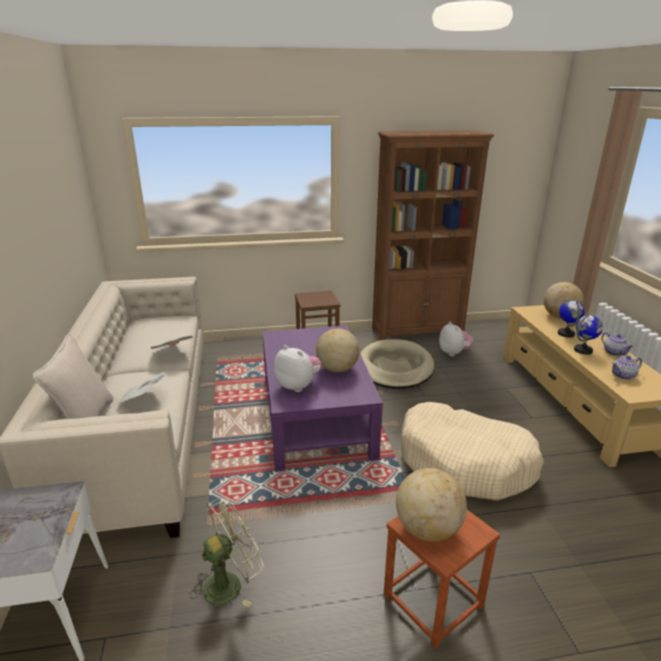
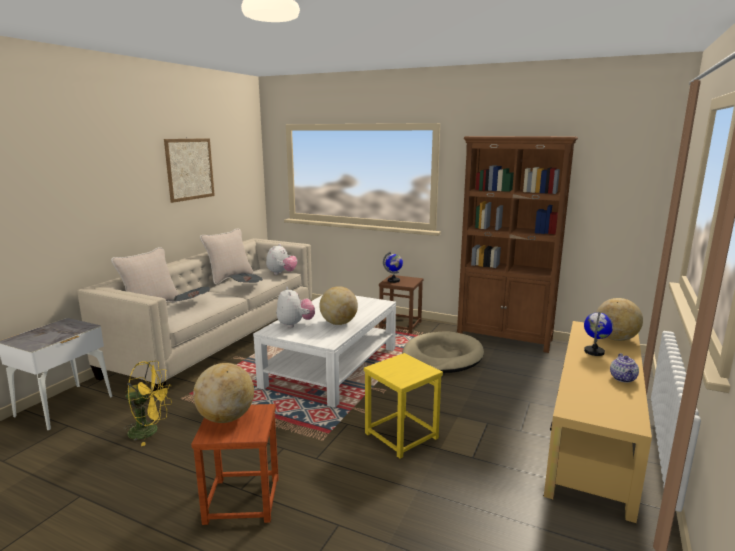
camera: 35 degrees right, 10 degrees down
(41, 203) = (189, 168): none -> picture
(123, 345) = (229, 278): none -> beige pillow
(230, 583) = (150, 431): green fan -> yellow fan
(315, 415) = (332, 366): purple coffee table -> white coffee table
(454, 353) = (517, 361): plush toy -> plush toy (281, 273)
(465, 462) = (400, 436): beige dog bed -> yellow stool
(583, 350) = (587, 367): globe -> globe (393, 280)
(623, 375) = (594, 396): teapot -> none

